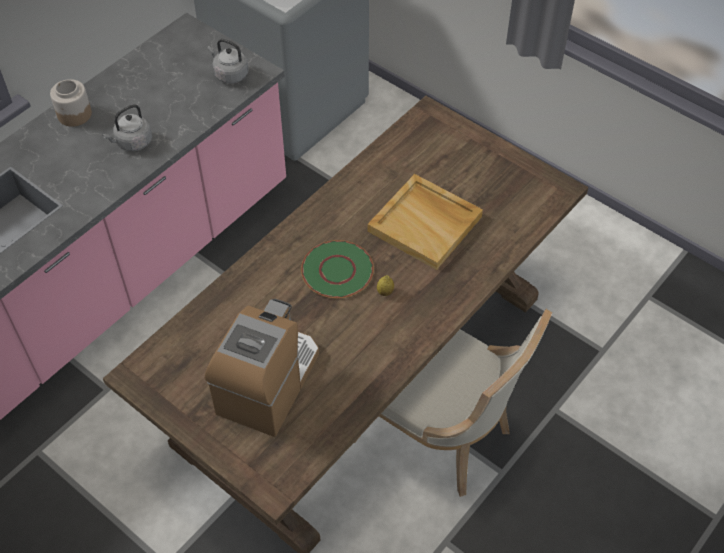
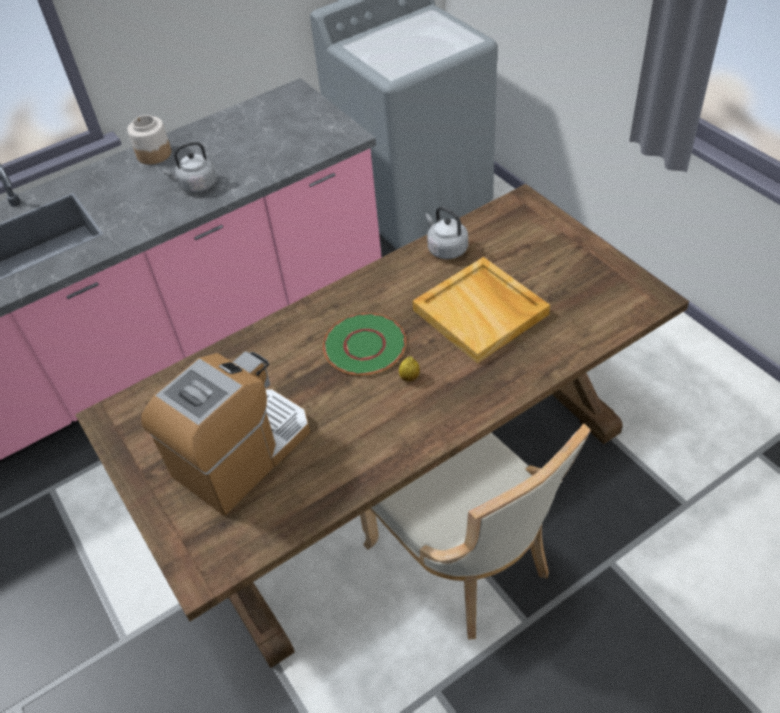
camera: 20 degrees right, 5 degrees down
(229, 74) = (319, 135): grey kettle -> grey kettle (446, 249)

